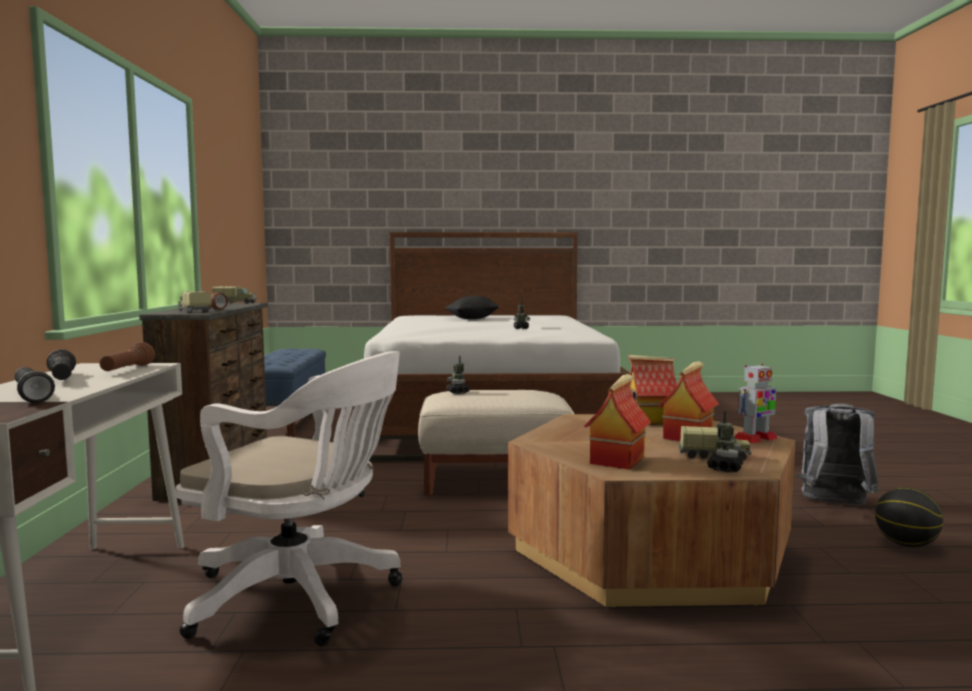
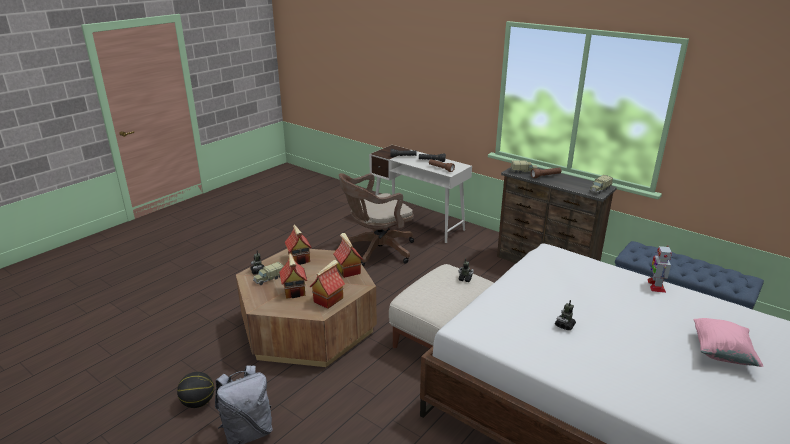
camera: 130 degrees right, 20 degrees up
(301, 598) = (376, 251): white office chair -> brown office chair
(472, 319) = (721, 353): black pillow -> pink pillow
(566, 430) = (348, 270): none -> toy house
(755, 438) = (264, 304): toy robot -> toy robot (656, 285)

